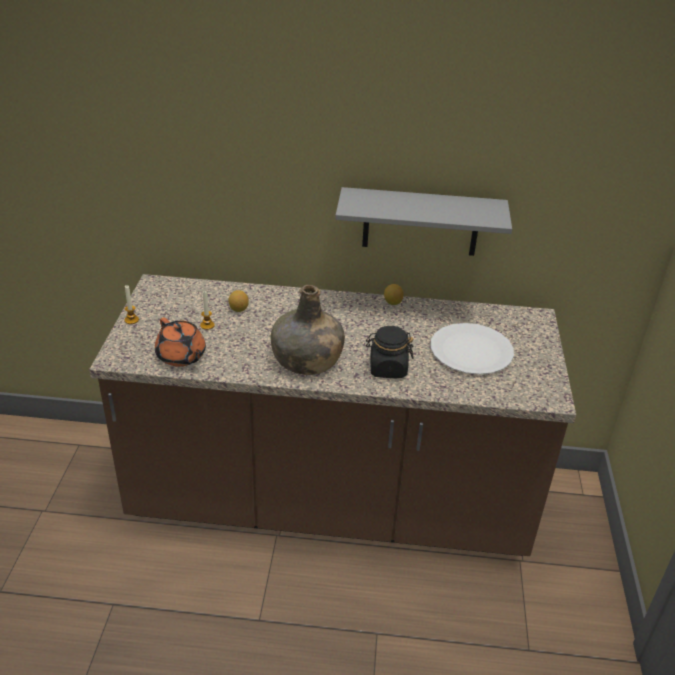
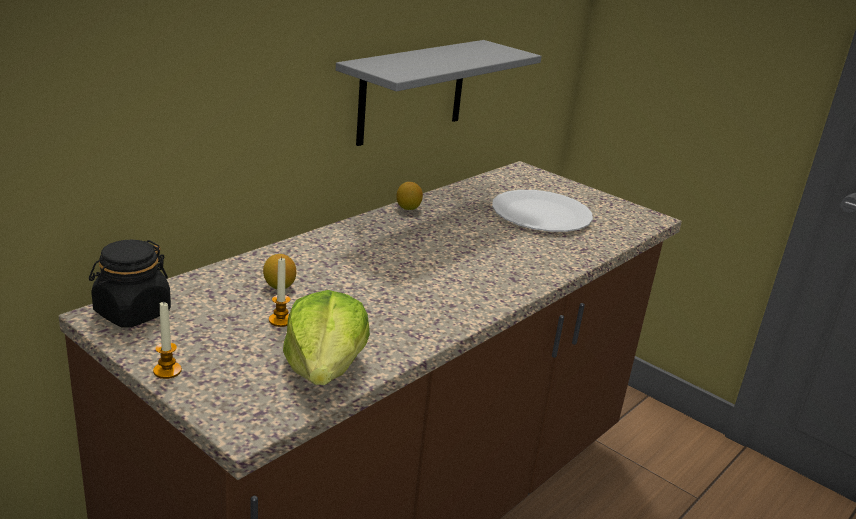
camera: 55 degrees left, 10 degrees down
(181, 356) = (325, 367): orange teapot -> lettuce
(306, 360) = (450, 292): green bottle -> none
(387, 368) = (522, 259): black jar -> black jar (132, 313)

